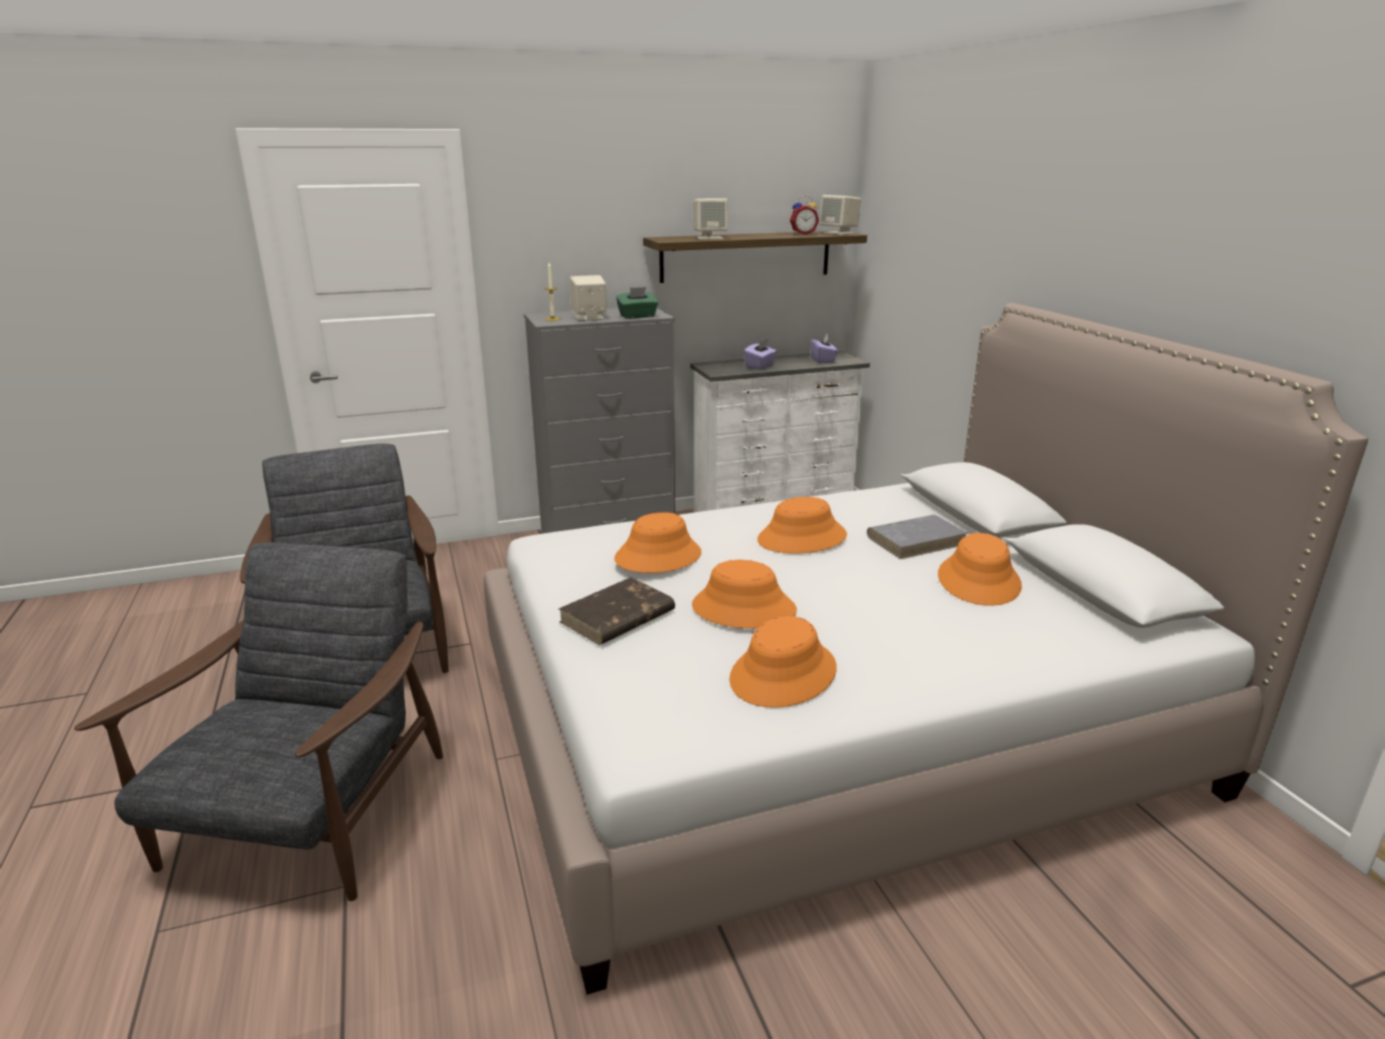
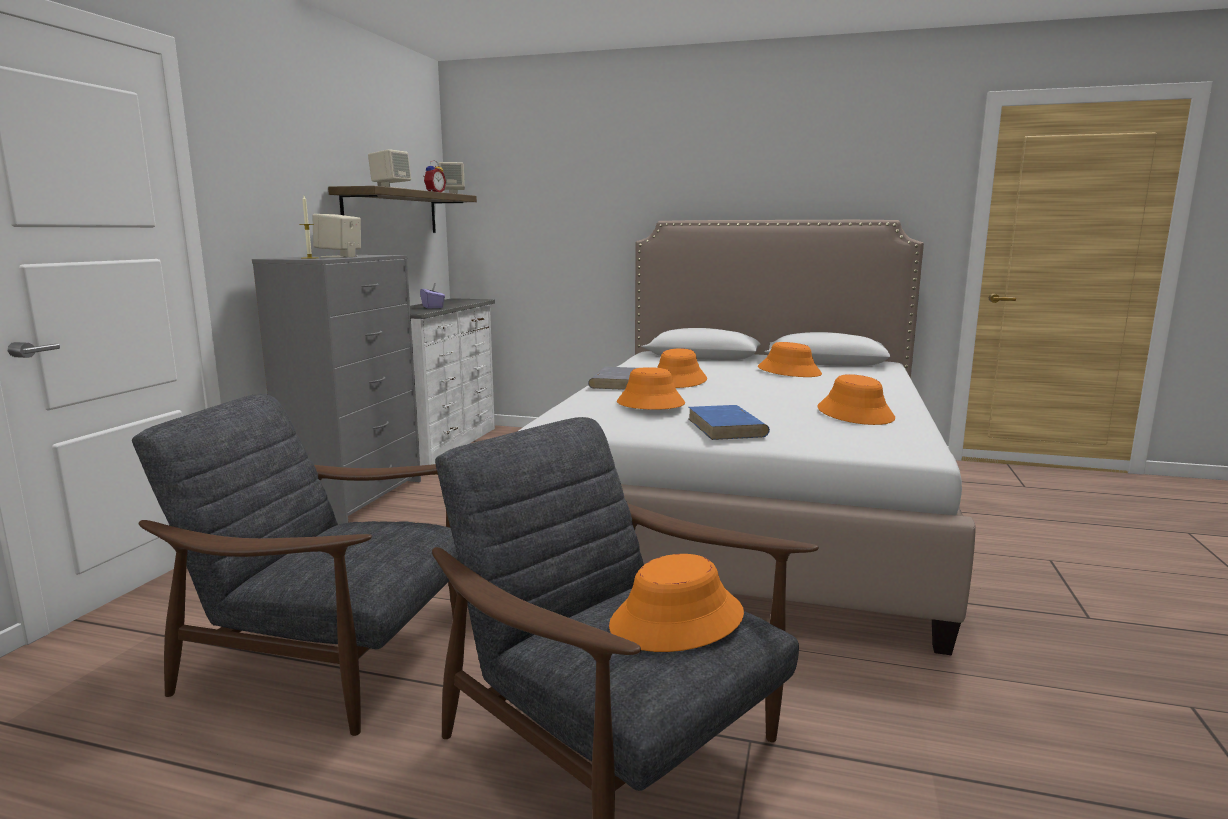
camera: 55 degrees left, 10 degrees down
(616, 617) = (727, 427): brown book -> blue book
(637, 316) = (375, 255): green tissue box -> none
(743, 609) = (759, 405): orange hat -> orange hat (677, 620)
(823, 360) = (461, 301): purple tissue box -> none
(916, 540) = (720, 368): grey book -> grey book (617, 382)

